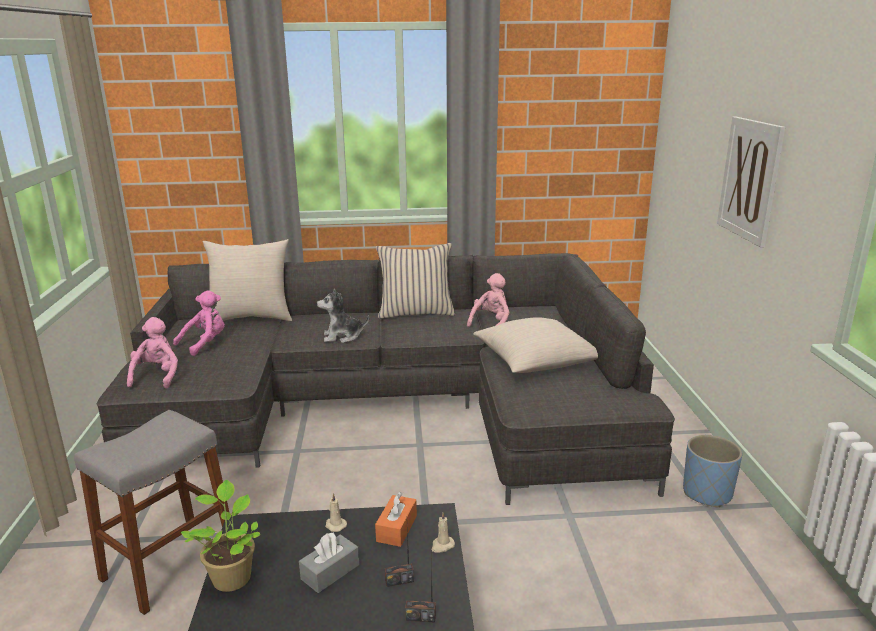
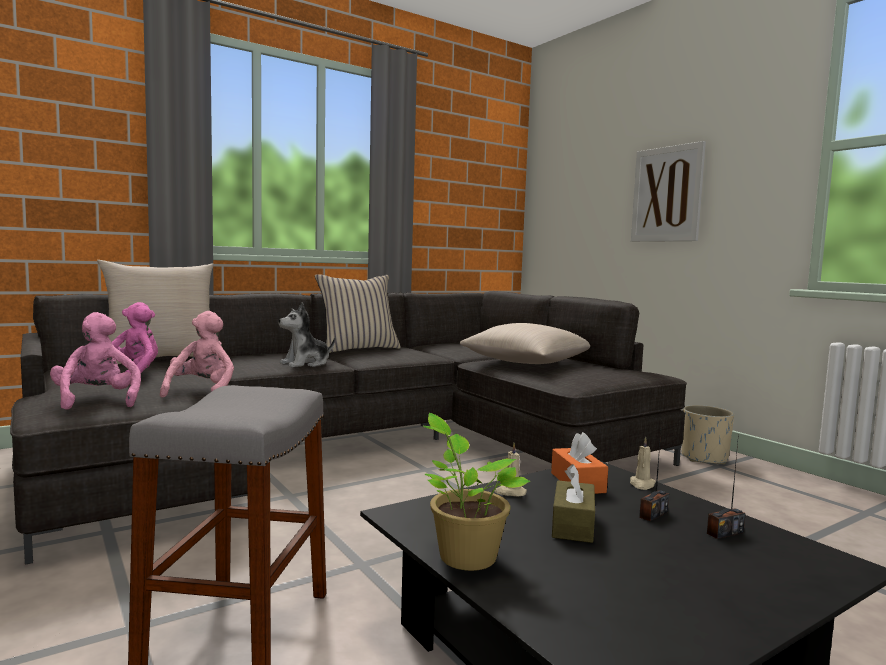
camera: 30 degrees left, 15 degrees down
(330, 572) = (573, 525): grey tissue box -> brown tissue box
(491, 323) = (442, 351): pink plush toy -> pink plush toy (202, 393)
(707, 493) = (704, 458): blue planter -> beige planter

